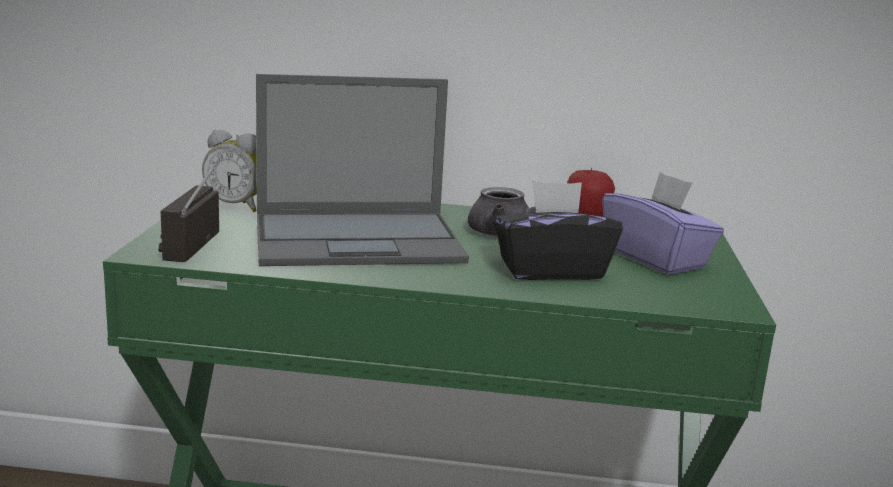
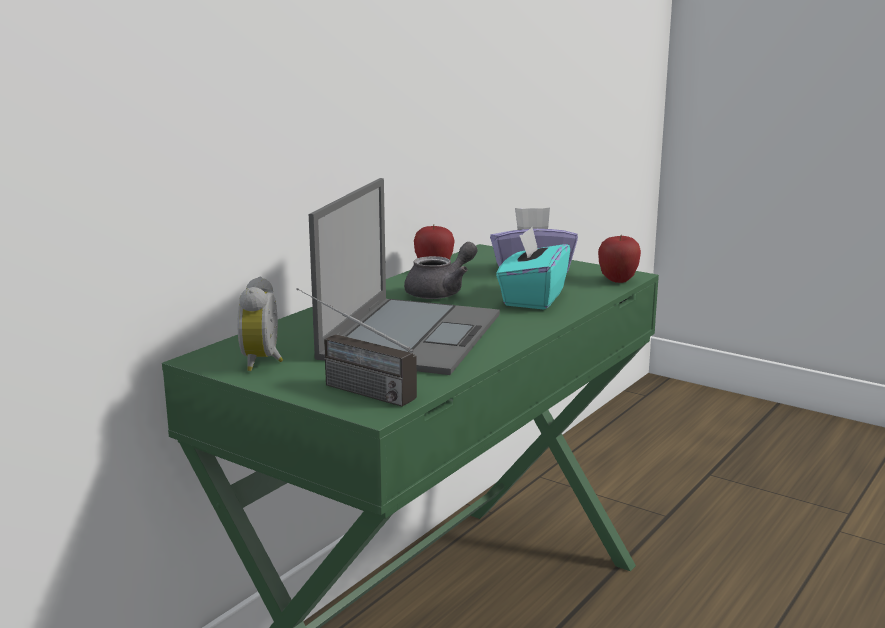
camera: 60 degrees left, 0 degrees up
(237, 206) = (264, 362): alarm clock -> alarm clock turned 135 degrees clockwise
(551, 270) = (532, 298): black tissue box -> turquoise tissue box
(698, 303) = (617, 280): none -> apple

